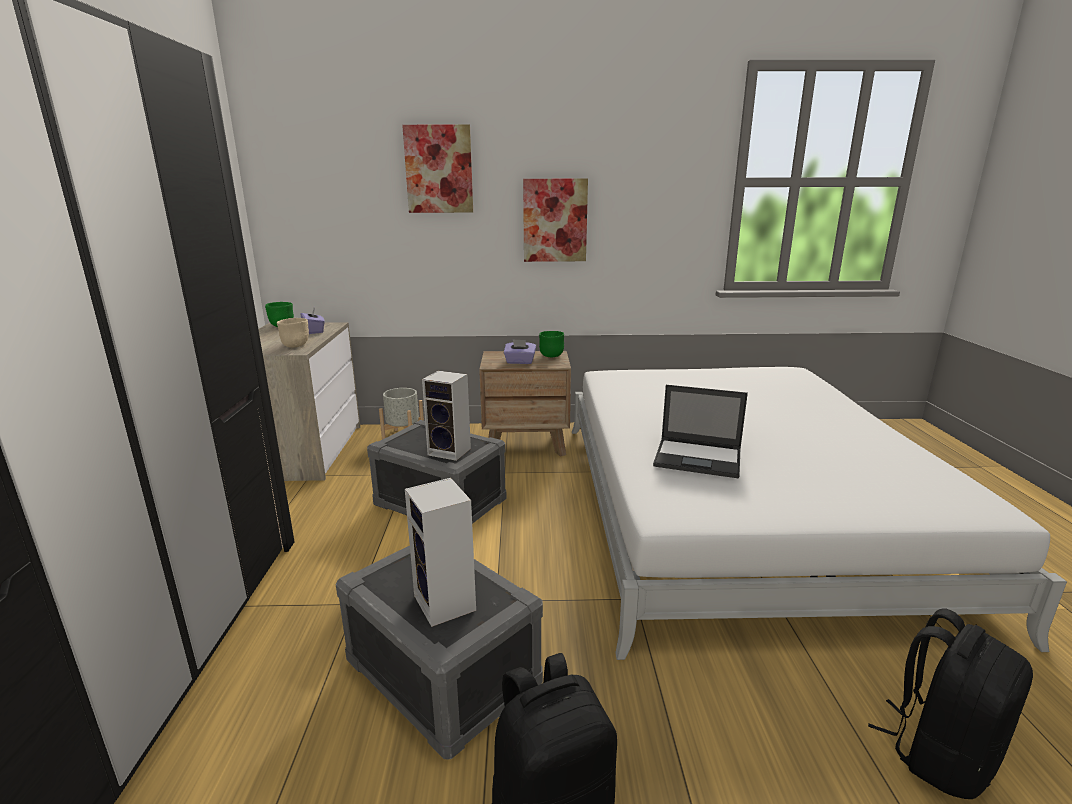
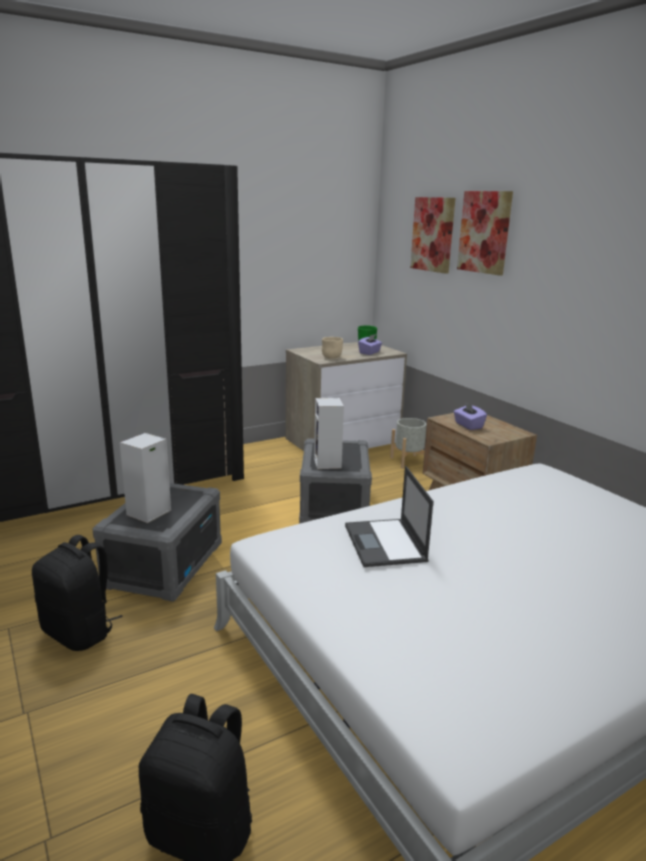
camera: 60 degrees right, 0 degrees up
(551, 355) = (508, 432): green bowl -> none
(555, 220) = (568, 294): picture -> picture (433, 234)

